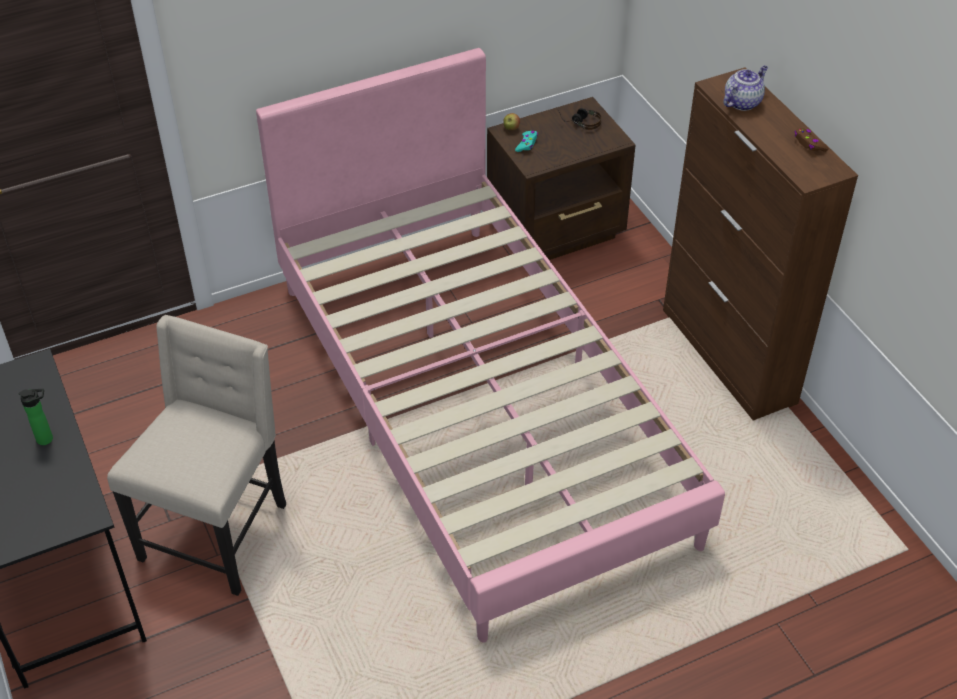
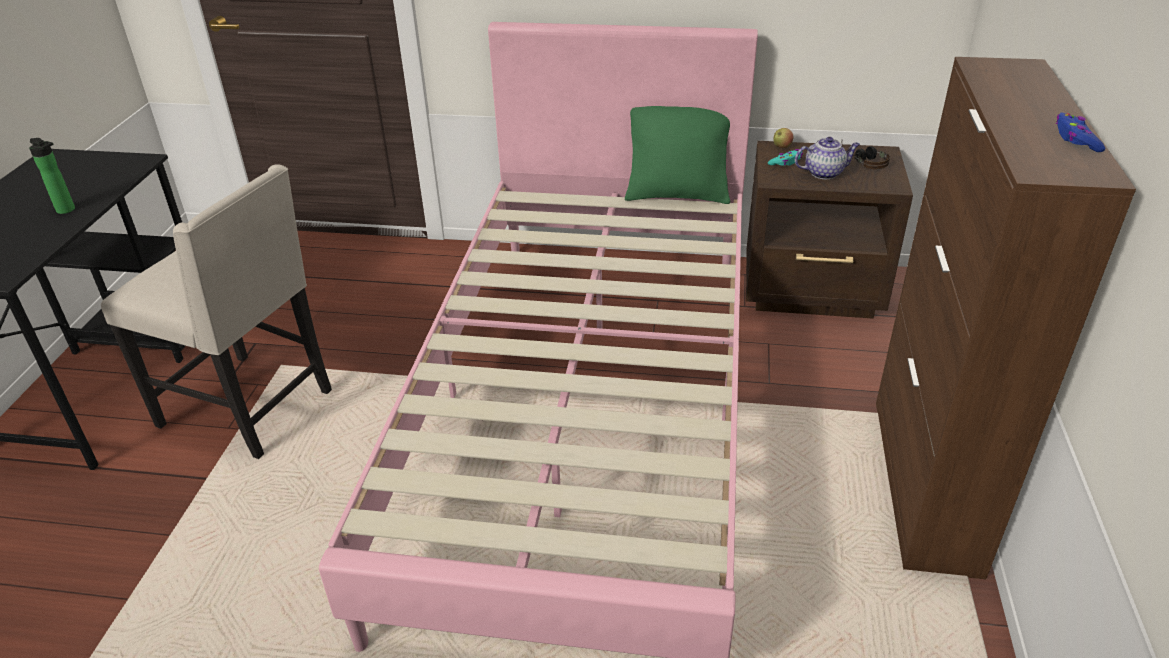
camera: 35 degrees right, 10 degrees down
(217, 531) = (251, 408): beige chair -> beige chair turned 60 degrees clockwise
(437, 196) = (677, 195): none -> green pillow
(742, 102) = (1007, 83): teapot -> teapot (824, 173)
(809, 144) = (1076, 139): brown game controller -> blue game controller

